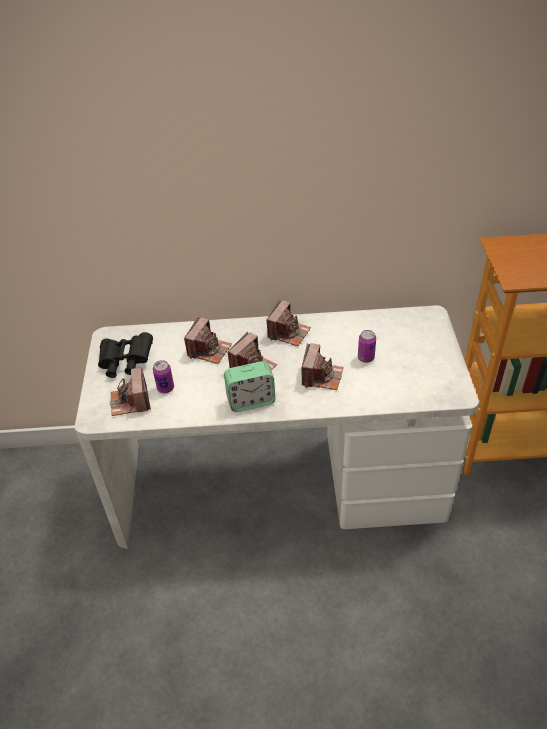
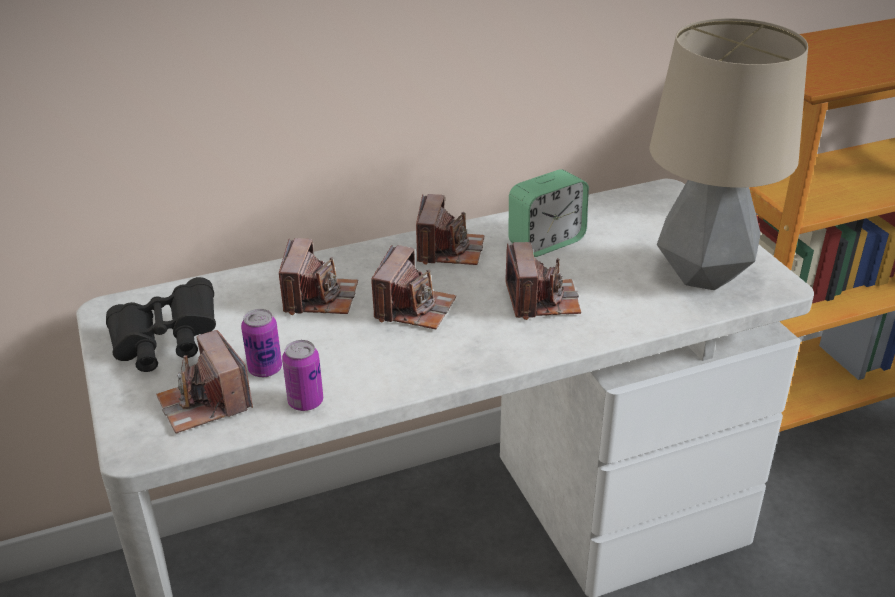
camera: 20 degrees left, 10 degrees down
(251, 401) = (438, 358): alarm clock -> alarm clock (546, 242)
(366, 358) = (599, 262): can -> can (305, 402)
(419, 378) = (703, 274): none -> table lamp

